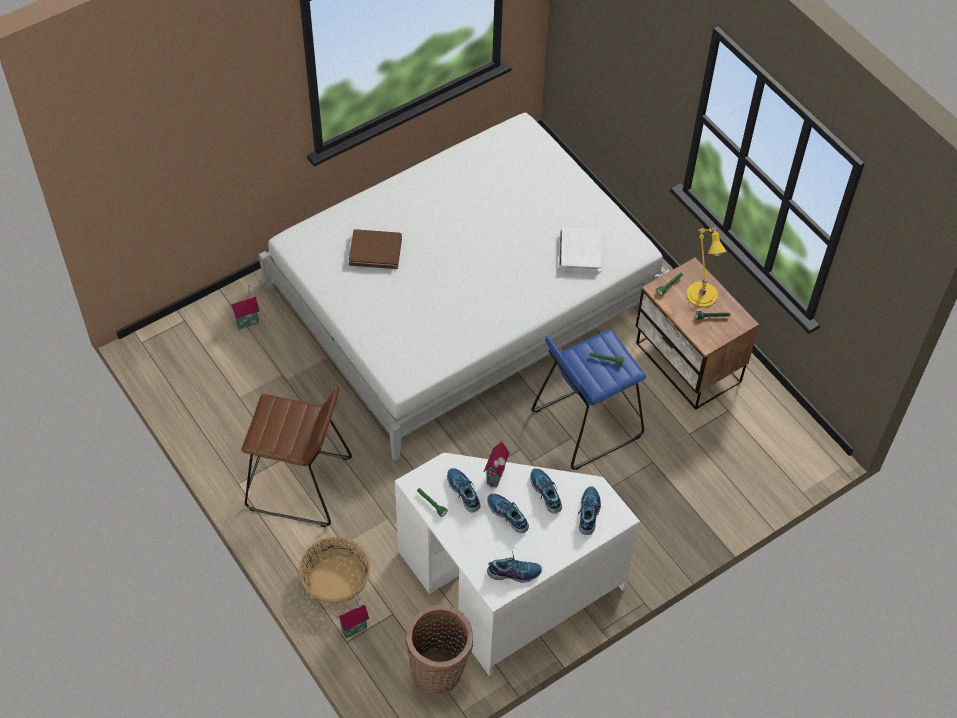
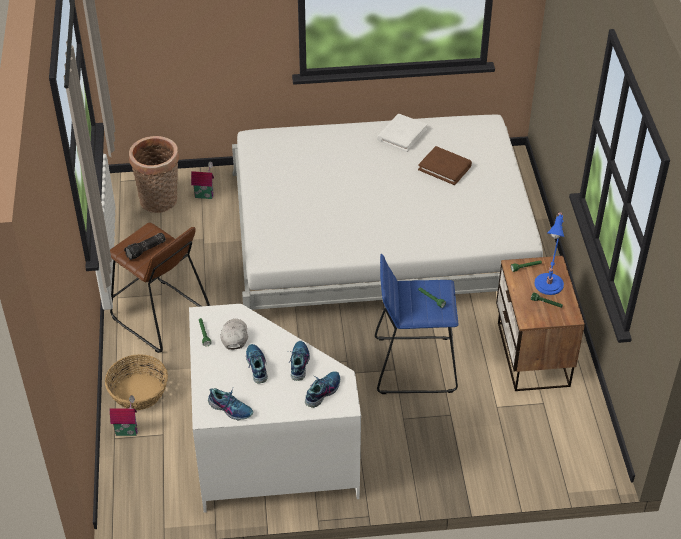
camera: 30 degrees right, 10 degrees down
(285, 430) = (146, 250): none -> flashlight
(375, 250) = (311, 165): brown book -> brown book (445, 167)
(440, 673) = (167, 492): basket -> basket (160, 202)
(463, 492) = (234, 336): shoe -> white cap
(497, 477) = (269, 336): toy house -> none
(580, 252) = (472, 221): white book -> white book (402, 134)
(701, 292) = (549, 282): yellow table lamp -> blue table lamp

